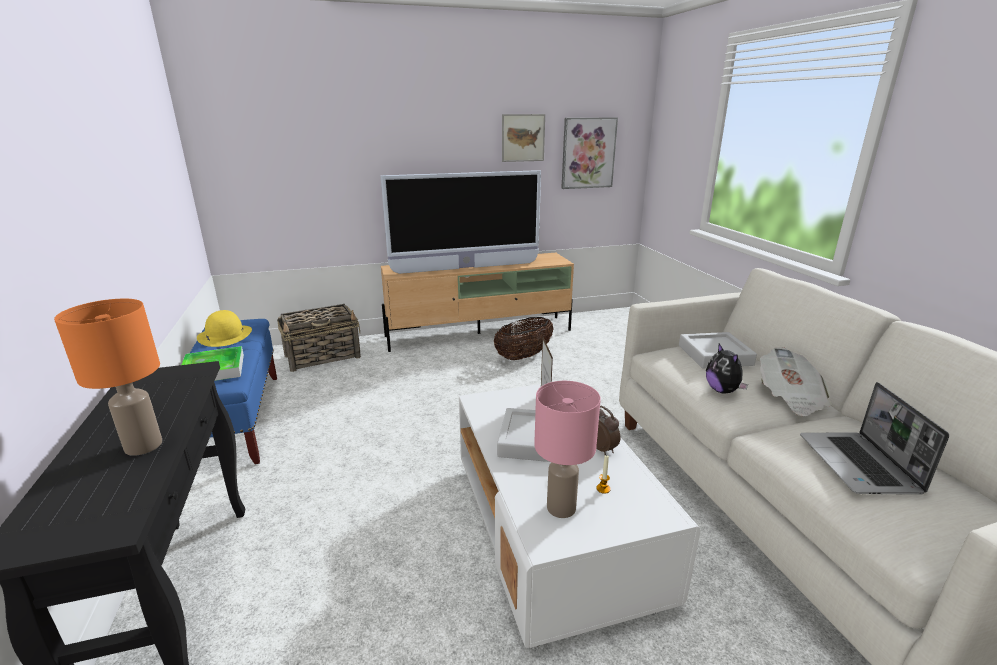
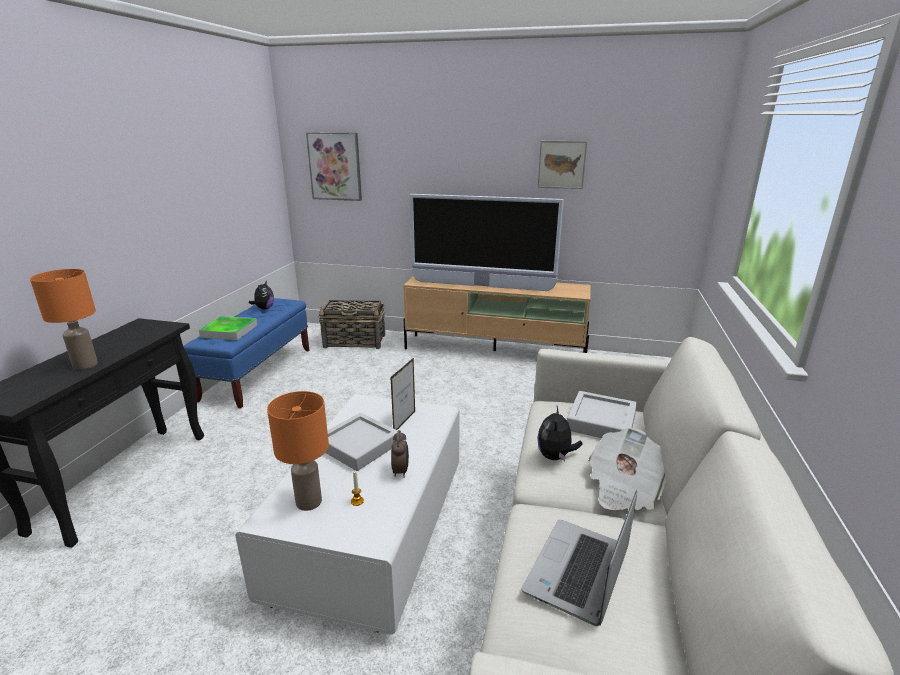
camera: 30 degrees right, 0 degrees up
(225, 335) = (264, 308): yellow hat -> plush toy
(523, 356) = (511, 381): basket -> none
(561, 508) = (308, 502): pink table lamp -> orange table lamp
(588, 153) = (636, 183): picture -> picture (335, 166)

